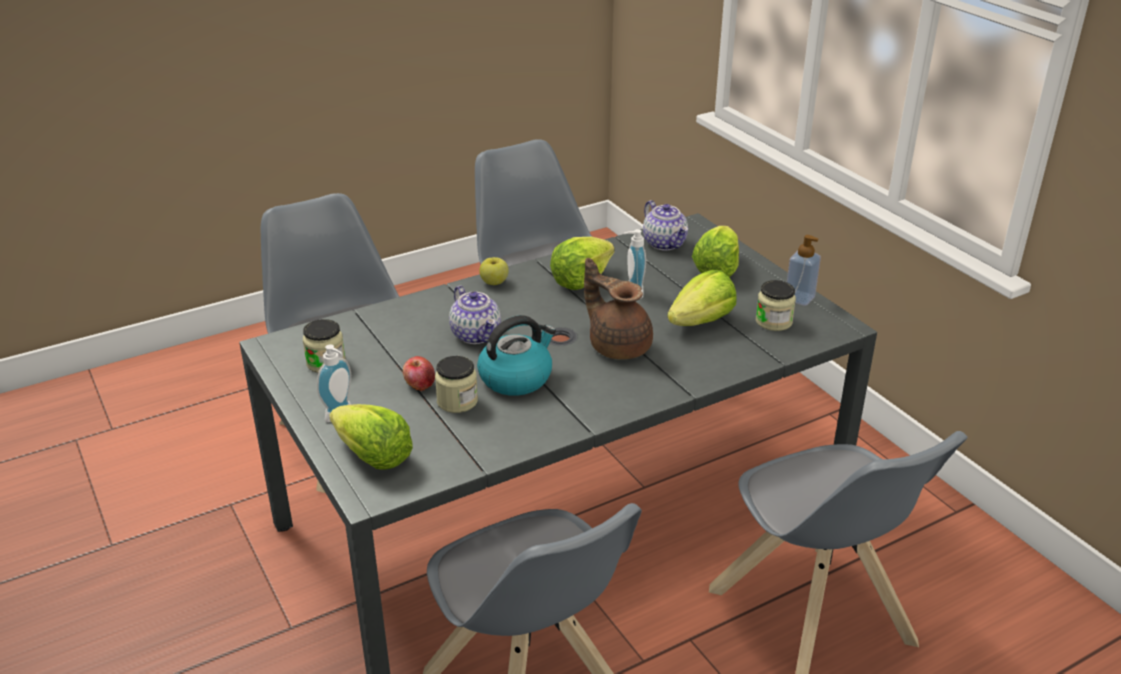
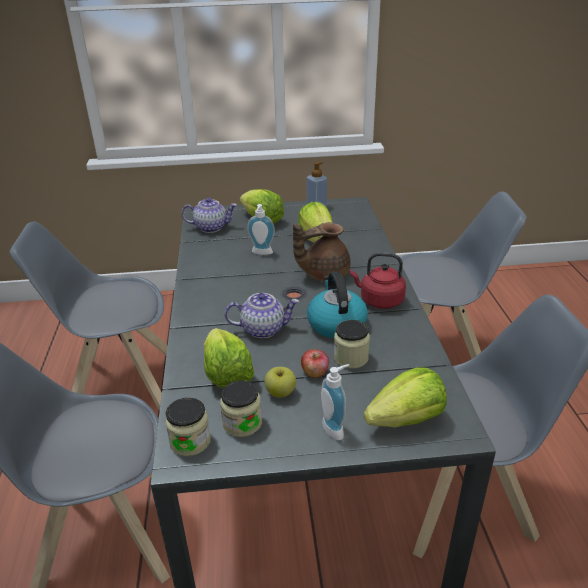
camera: 65 degrees left, 0 degrees up
(494, 282) = (193, 304): apple -> apple (280, 392)
(581, 280) = (227, 268): lettuce -> lettuce (227, 375)
(586, 398) = (379, 300): none -> red kettle
(773, 321) = (335, 219): jar -> jar (190, 441)

